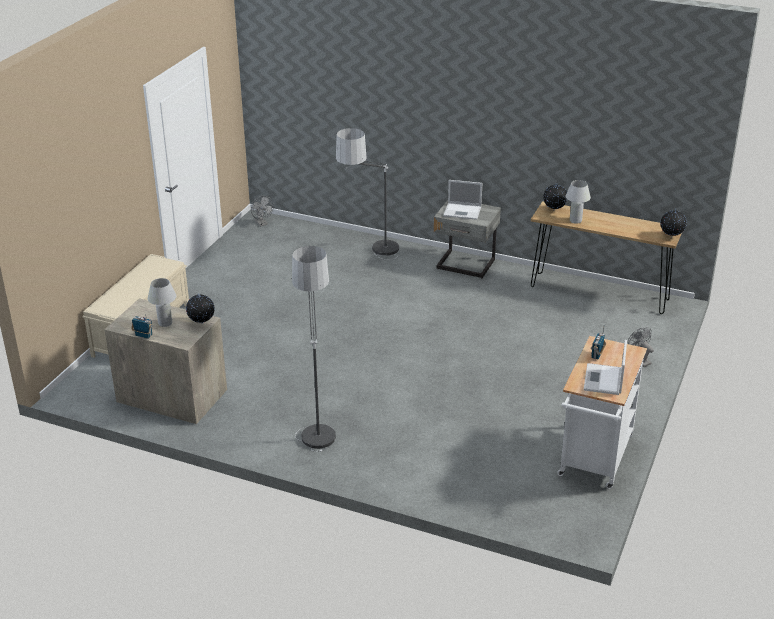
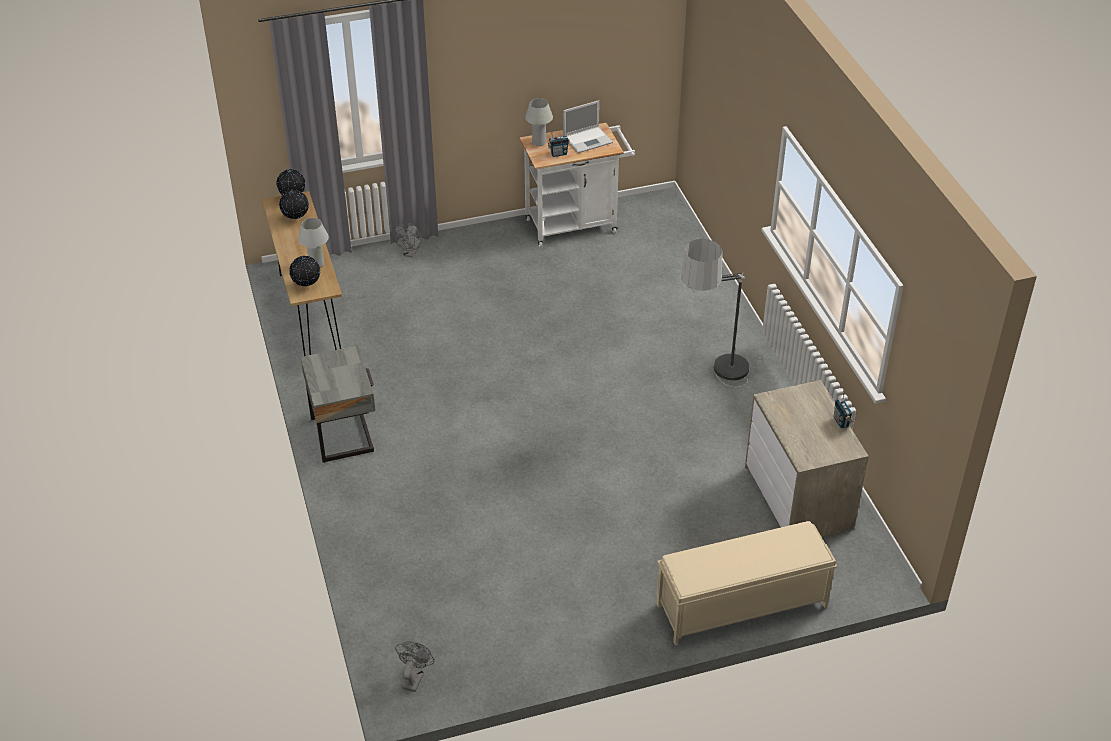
camera: 130 degrees left, 10 degrees up
(165, 323) = (807, 422): white table lamp -> white table lamp (539, 142)
(201, 323) = (777, 398): globe -> globe (296, 219)
(371, 258) = (402, 517): floor lamp -> none
(463, 211) = (339, 377): laptop -> none

